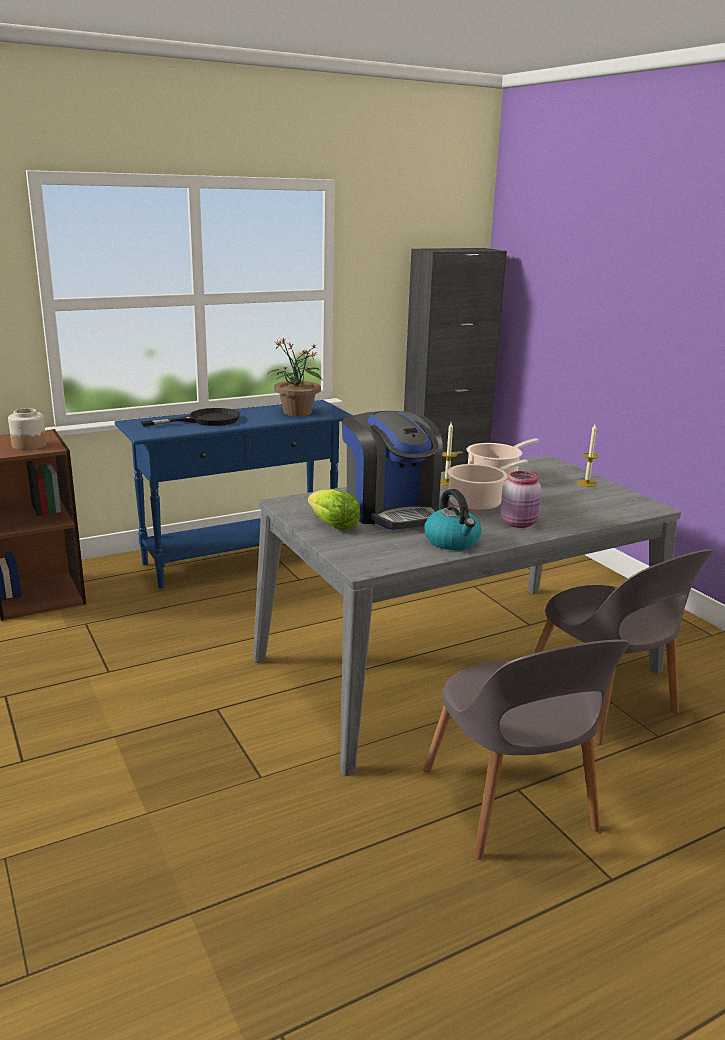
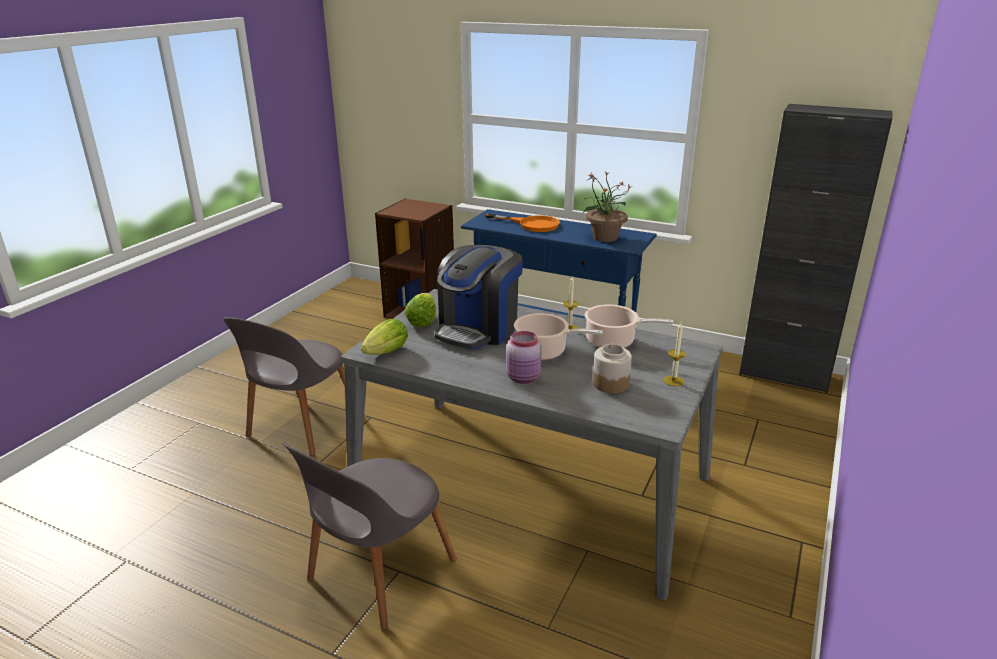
camera: 55 degrees right, 5 degrees up
(29, 445) = (415, 211): jar -> jar (610, 384)
(205, 420) = (532, 224): black frying pan -> orange frying pan
(381, 558) = (387, 352): none -> lettuce
(452, 541) = (449, 365): kettle -> none
(602, 703) = (563, 578): grey chair -> grey chair (301, 426)

